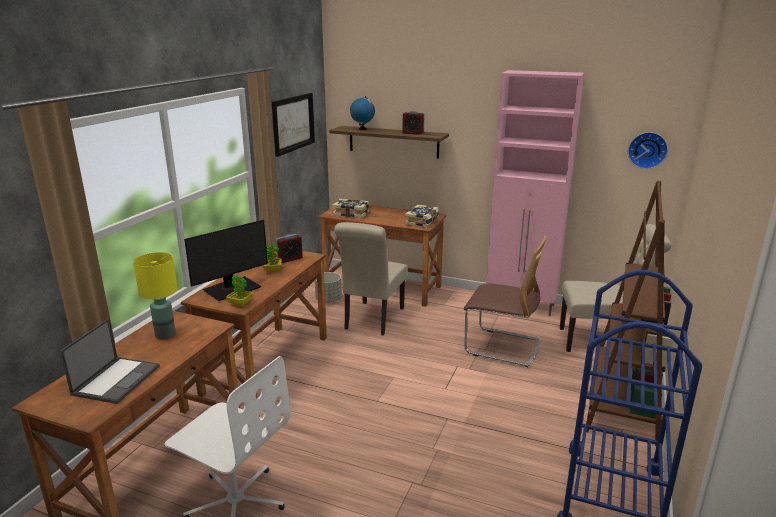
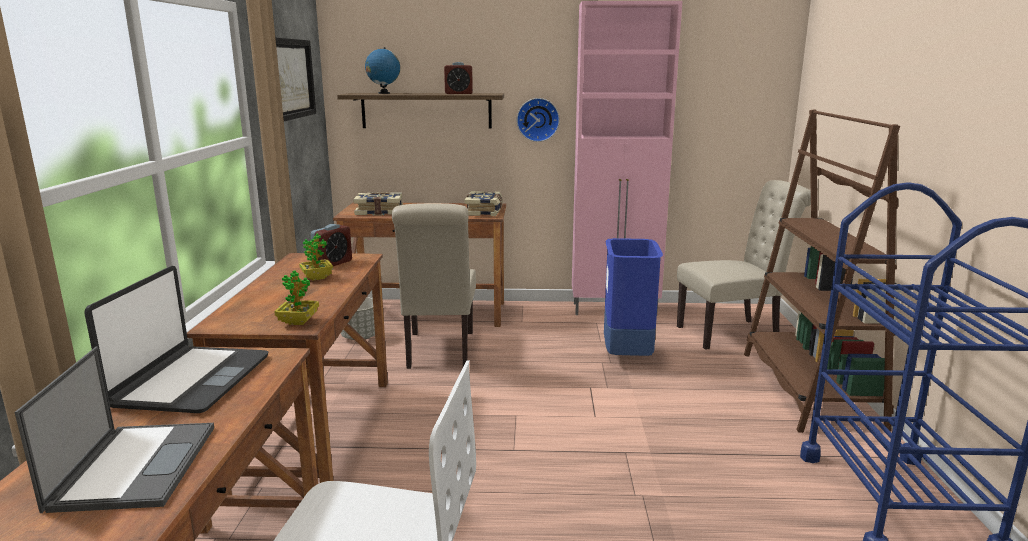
camera: 20 degrees left, 5 degrees down
(165, 334) = (191, 380): yellow table lamp -> laptop
(231, 289) = (267, 306): monitor -> none
(502, 347) = (627, 356): chair -> blue trash can
(647, 150) = (749, 96): wall clock -> wall clock (538, 119)

